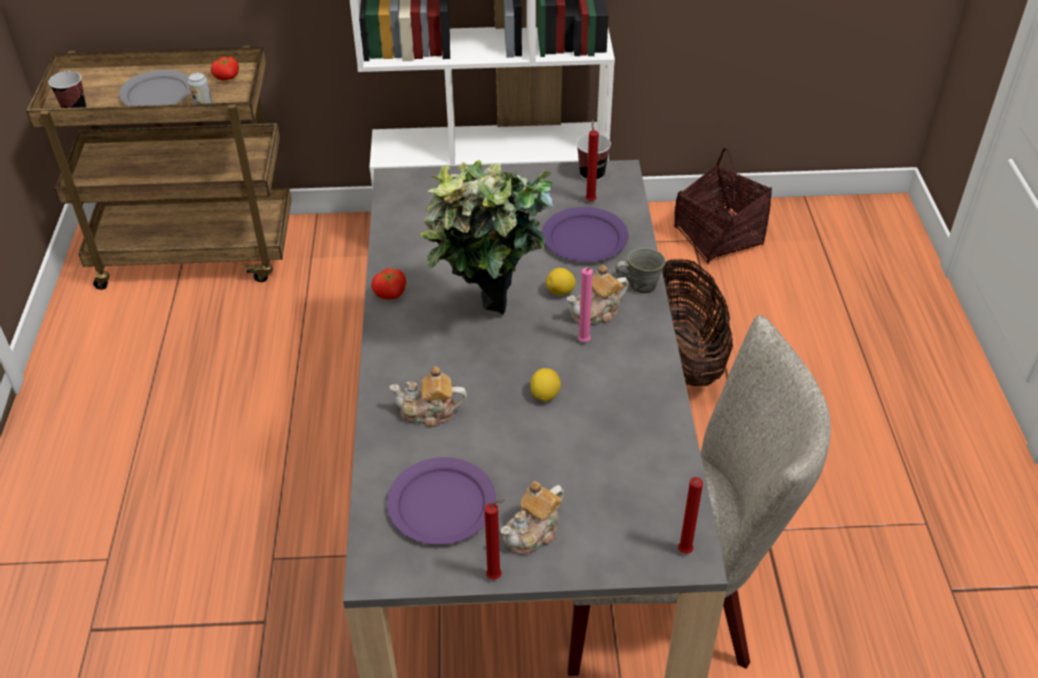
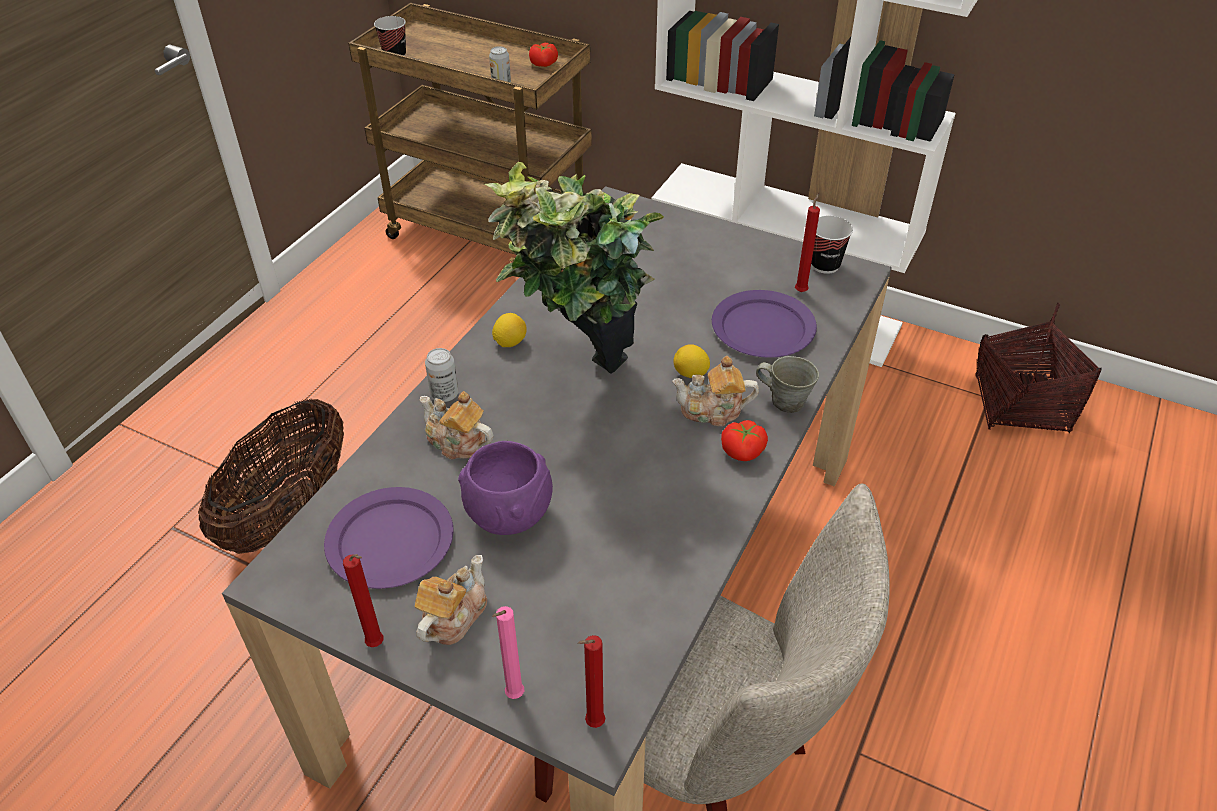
camera: 30 degrees right, 0 degrees up
(157, 93) = (472, 61): grey plate -> none
(387, 381) = (444, 394): none -> can
(390, 293) = (520, 309): tomato -> tomato (743, 451)
(512, 447) = (507, 515): none -> purple bowl
(533, 532) = (453, 616): teapot -> teapot turned 135 degrees clockwise
(545, 395) = (586, 475): lemon -> lemon (510, 342)
(583, 342) = (672, 437): pink candle -> pink candle (512, 697)
(685, 354) = (895, 516): basket -> basket (289, 511)

